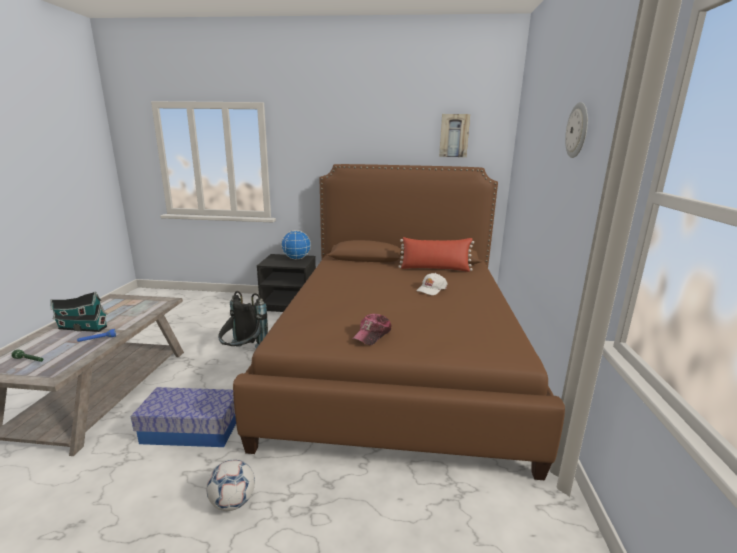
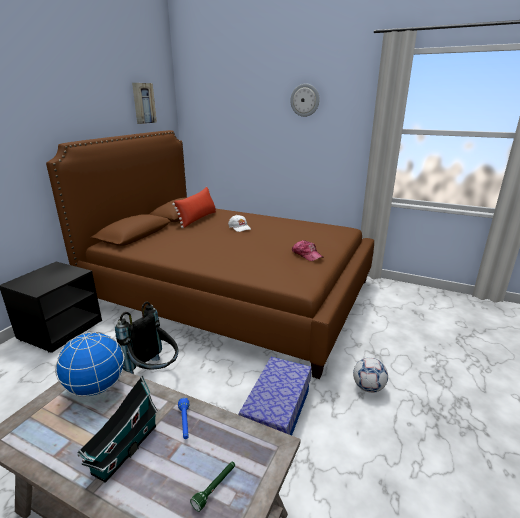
camera: 70 degrees left, 5 degrees up
(296, 259) = (51, 271): globe -> globe (97, 388)

